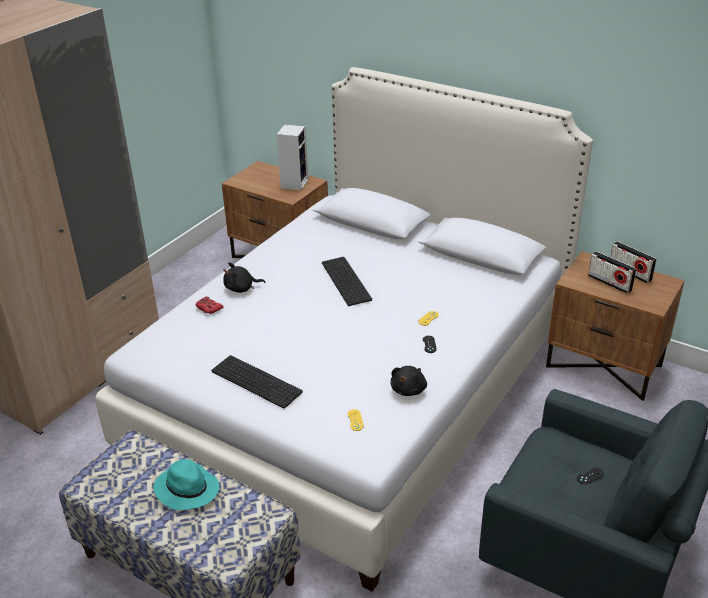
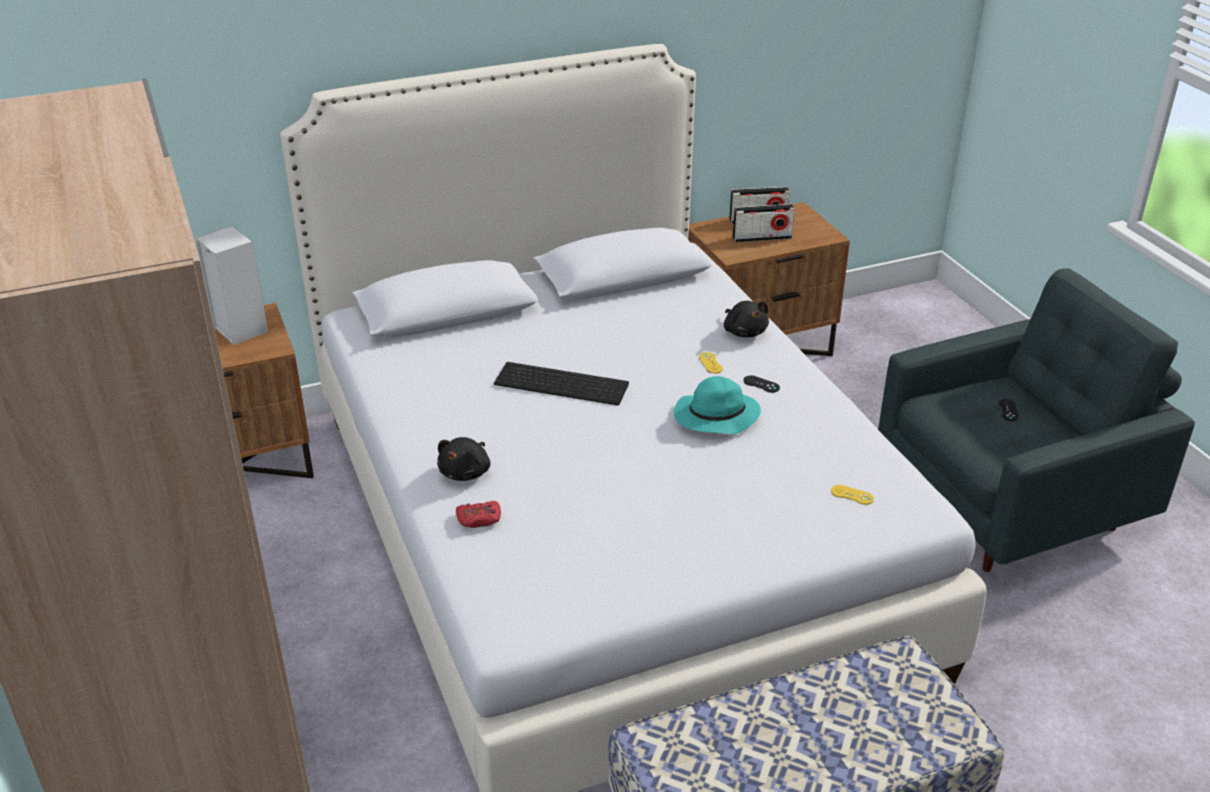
camera: 55 degrees left, 0 degrees up
(186, 489) = (795, 718): turquoise hat -> turquoise hat (715, 417)
(258, 381) = (701, 538): keyboard -> none
(409, 389) = (830, 434): black plush toy -> black plush toy (744, 331)

